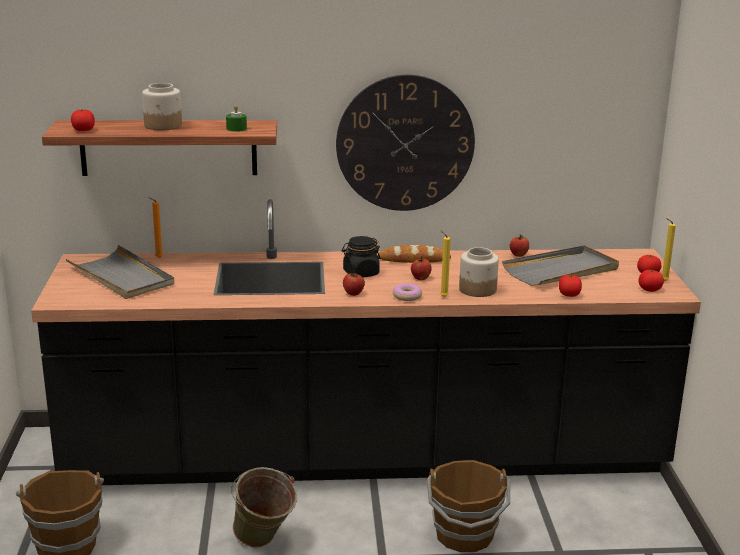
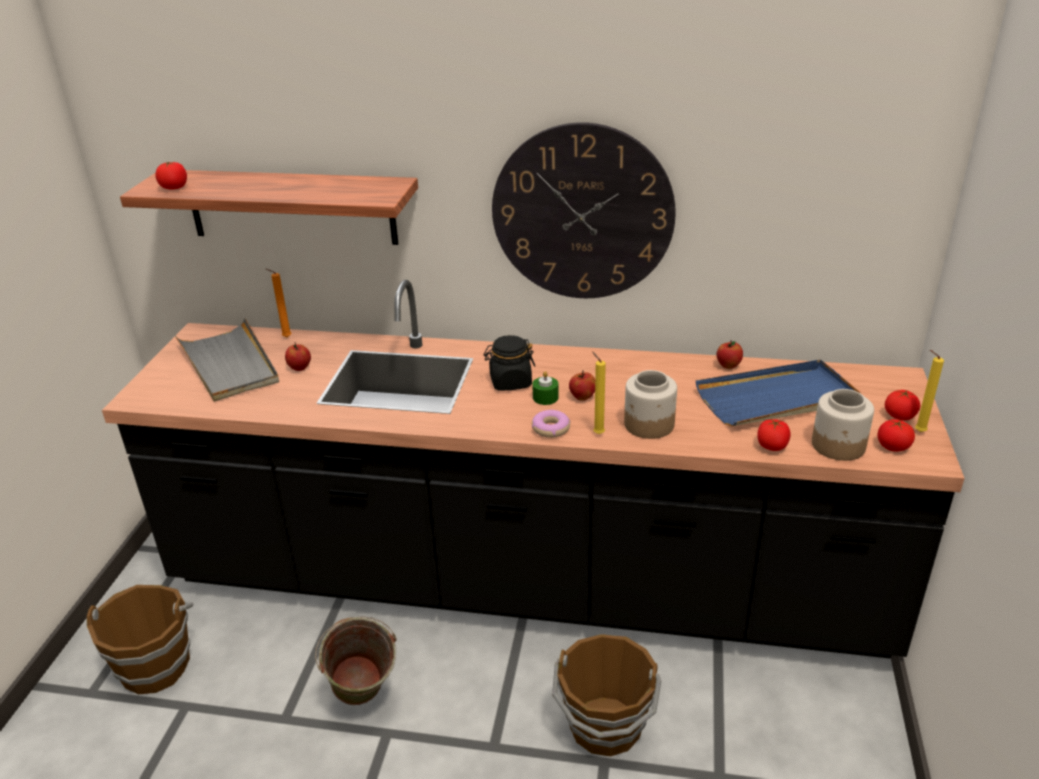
camera: 15 degrees right, 10 degrees up
(163, 126) = (272, 183): jar -> jar (838, 446)
(236, 129) = (355, 192): green candle -> green candle (545, 397)
(353, 293) = (485, 417): apple -> apple (300, 368)
(414, 259) = (588, 363): bread -> none
(561, 270) = (777, 399): grey tray -> blue tray

